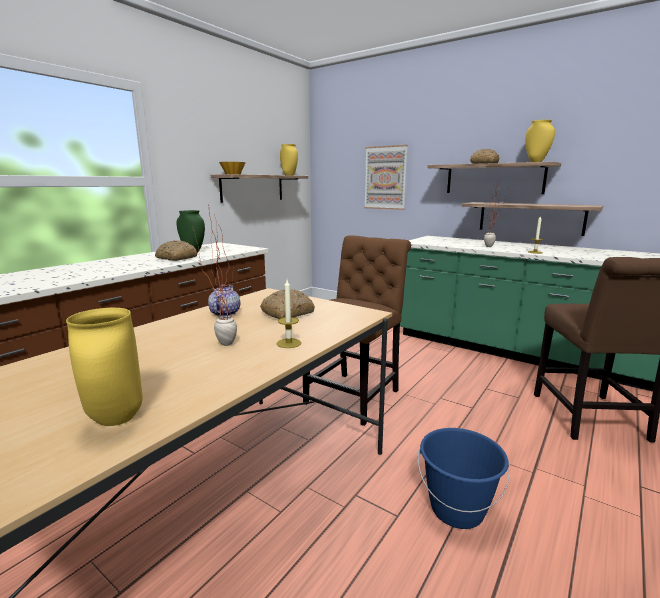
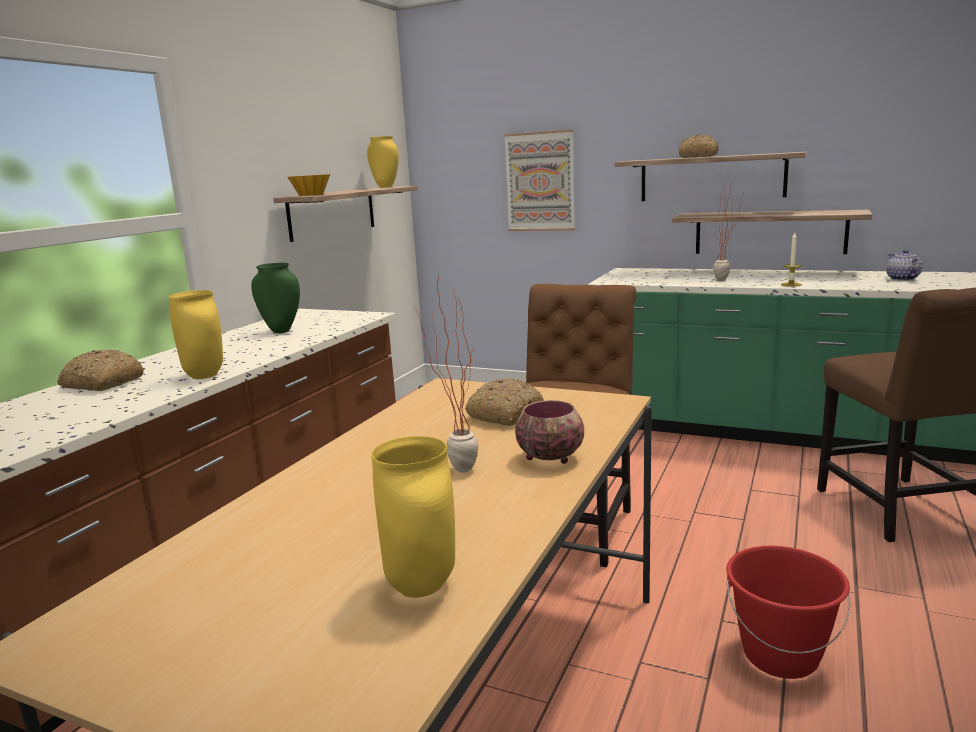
camera: 10 degrees left, 0 degrees up
(176, 258) = (267, 344): bread -> bread (102, 383)
(224, 313) = (412, 426): teapot -> teapot (902, 279)
(289, 343) = (549, 457): candle -> bowl
(457, 509) = (780, 655): blue bucket -> red bucket
(536, 162) = (775, 153): yellow vase -> yellow vase (206, 376)

